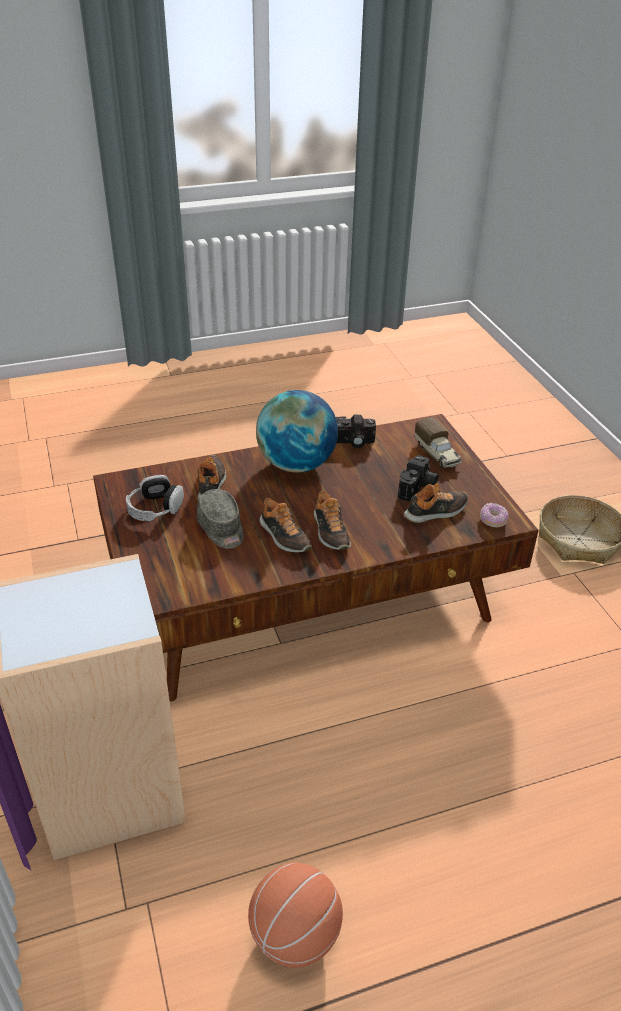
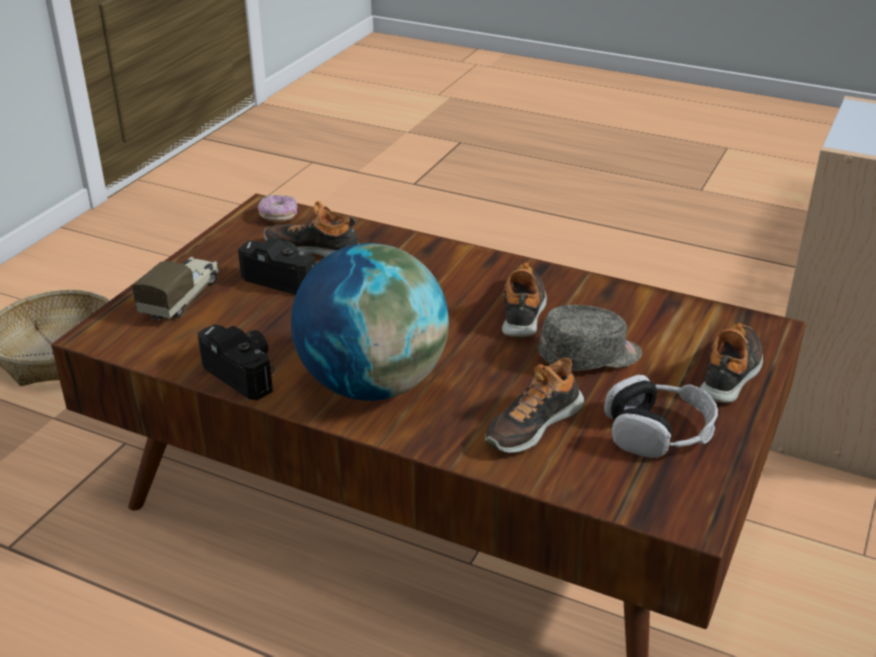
camera: 135 degrees left, 5 degrees down
(221, 529) = (590, 356): grey cap -> grey cap turned 60 degrees clockwise
(294, 935) = (740, 285): basketball -> none
(330, 531) = (461, 289): shoe -> shoe (731, 373)
(418, 488) = (284, 278): camera -> camera turned 45 degrees clockwise

